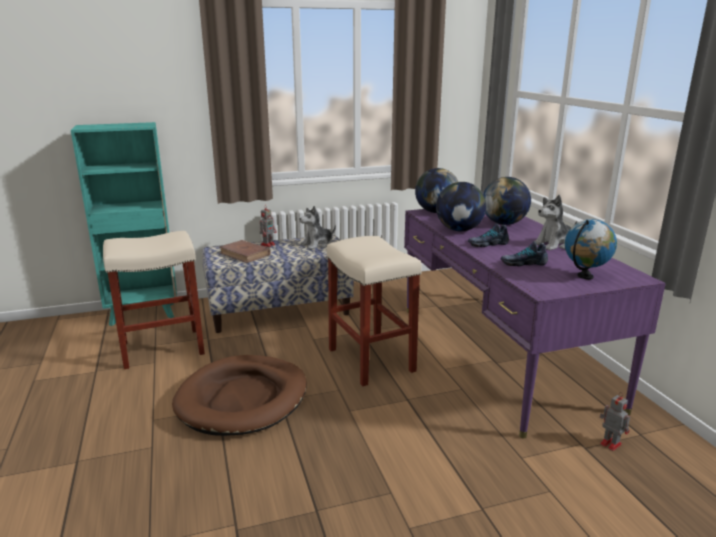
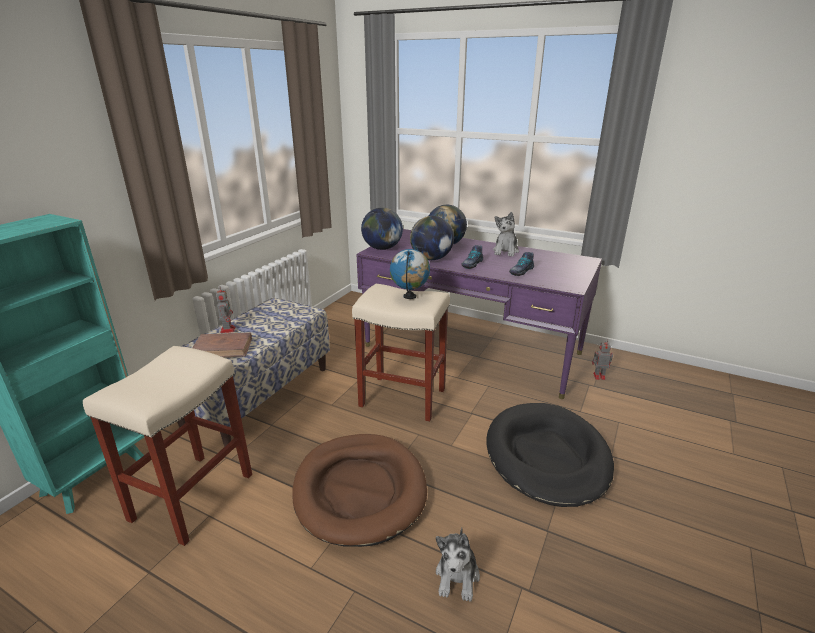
camera: 45 degrees left, 5 degrees up
(317, 244) = (277, 312): plush toy -> plush toy (457, 576)
(414, 467) = (547, 456): none -> black dog bed
(585, 276) = (566, 268): globe -> globe (410, 296)

